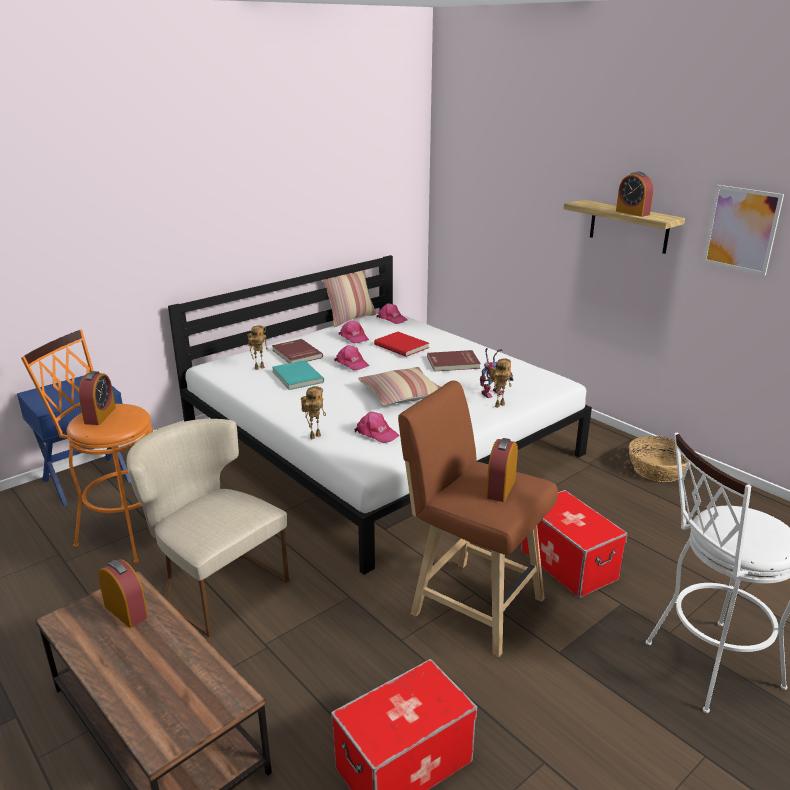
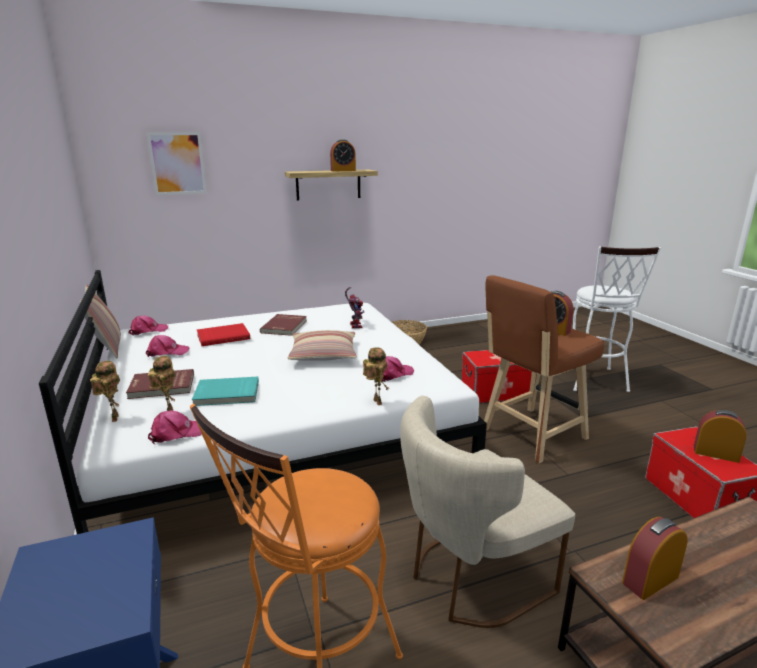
camera: 70 degrees left, 5 degrees down
(100, 415) = (307, 505): alarm clock -> alarm clock (715, 453)
(352, 363) = (231, 363): pink cap -> pink cap (177, 433)
(499, 405) = (377, 327): toy robot -> toy robot (113, 418)
(741, 229) = (406, 169): picture -> picture (177, 163)

